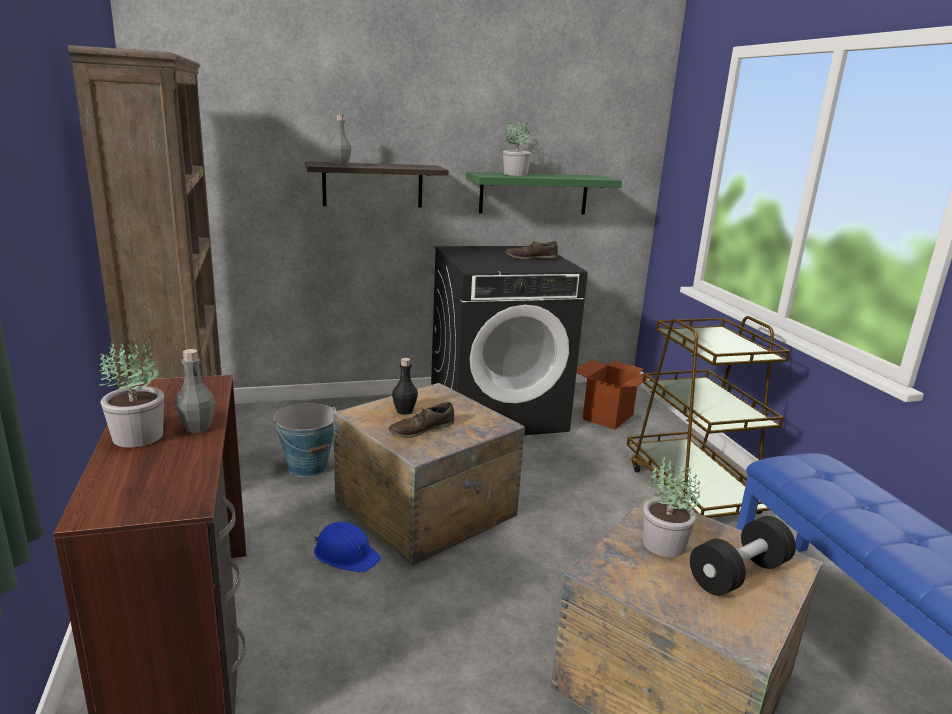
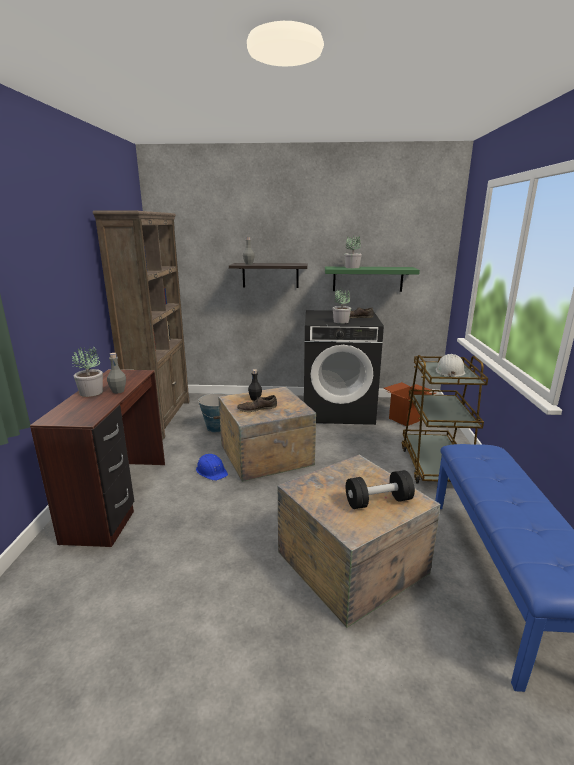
camera: 20 degrees right, 0 degrees up
(662, 544) = (345, 480): potted plant -> potted plant (340, 321)
(720, 342) = (449, 371): none -> white hard hat

